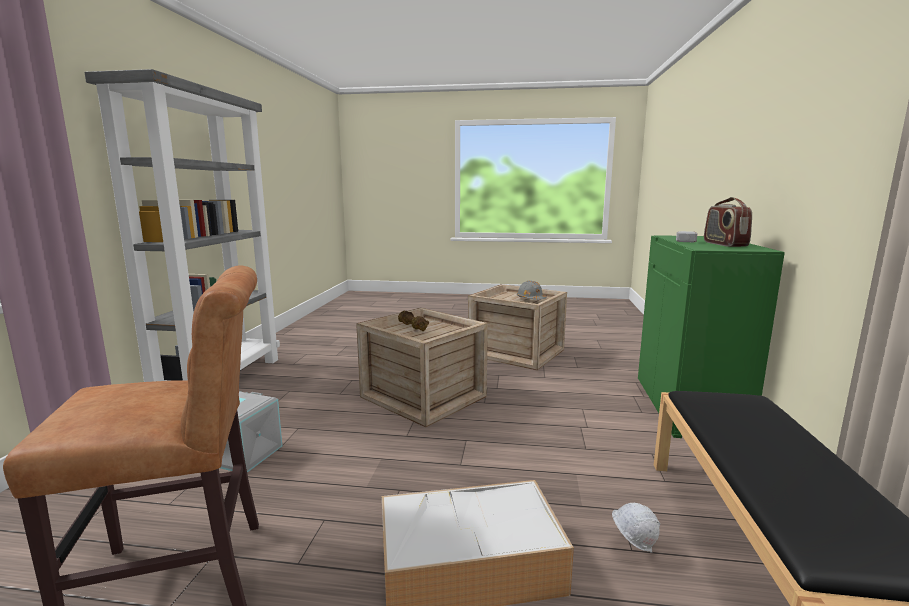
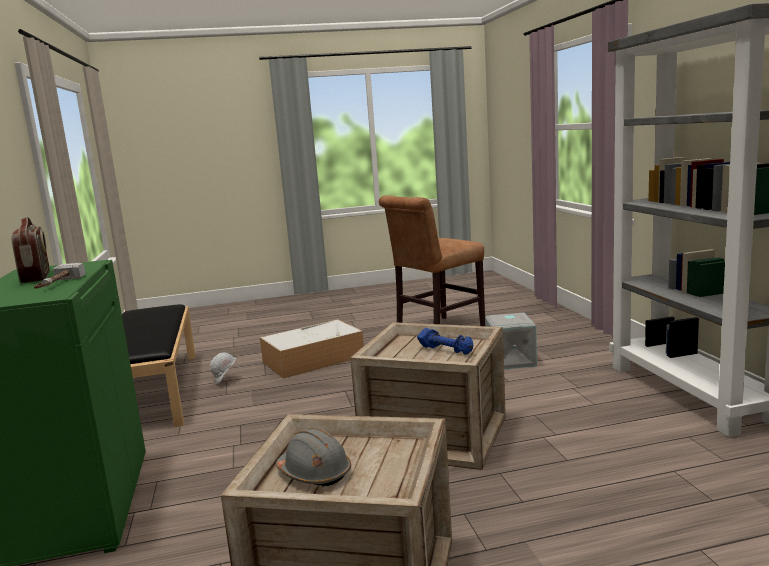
camera: 160 degrees right, 0 degrees up
(412, 327) = (446, 350): brown dumbbell -> blue dumbbell

